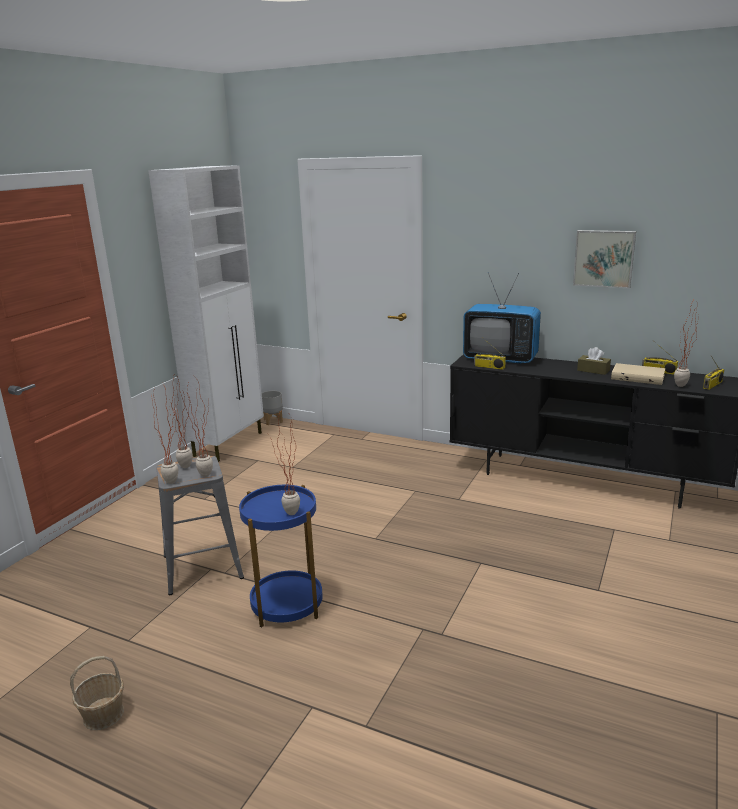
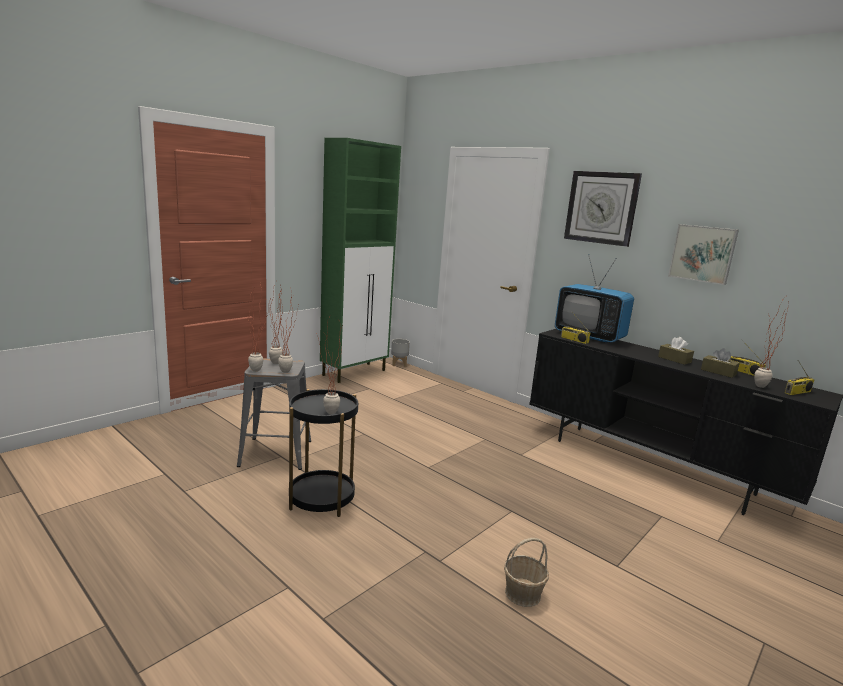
camera: 15 degrees right, 5 degrees down
(104, 714) = (126, 540): basket -> basket (523, 593)
(229, 444) = (355, 372): white cabinet -> green cabinet
(287, 605) = (321, 499): blue side table -> black side table
(491, 218) = (601, 207): none -> wall clock
(638, 377) = (718, 372): beige book -> brown tissue box

